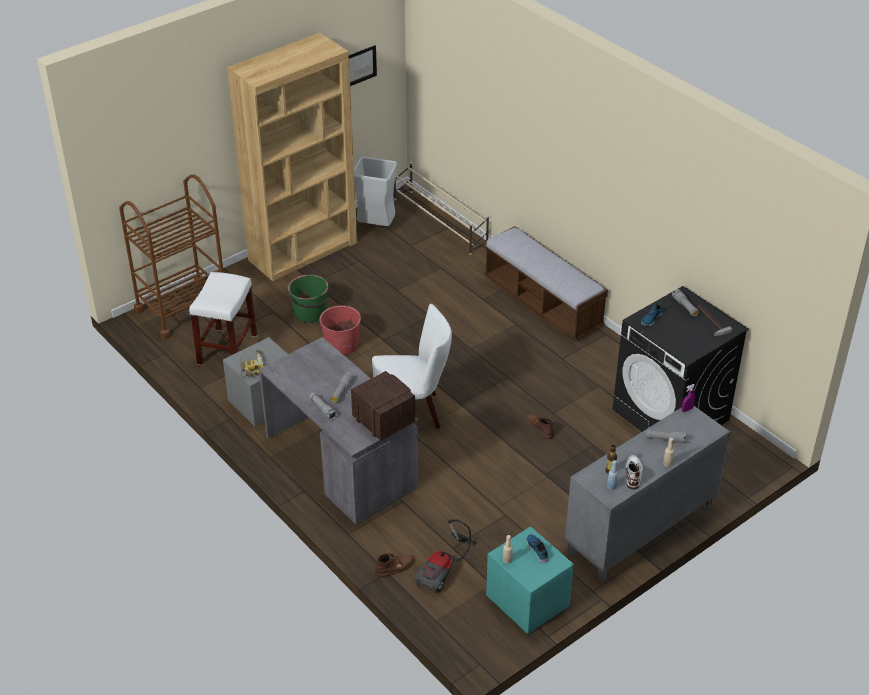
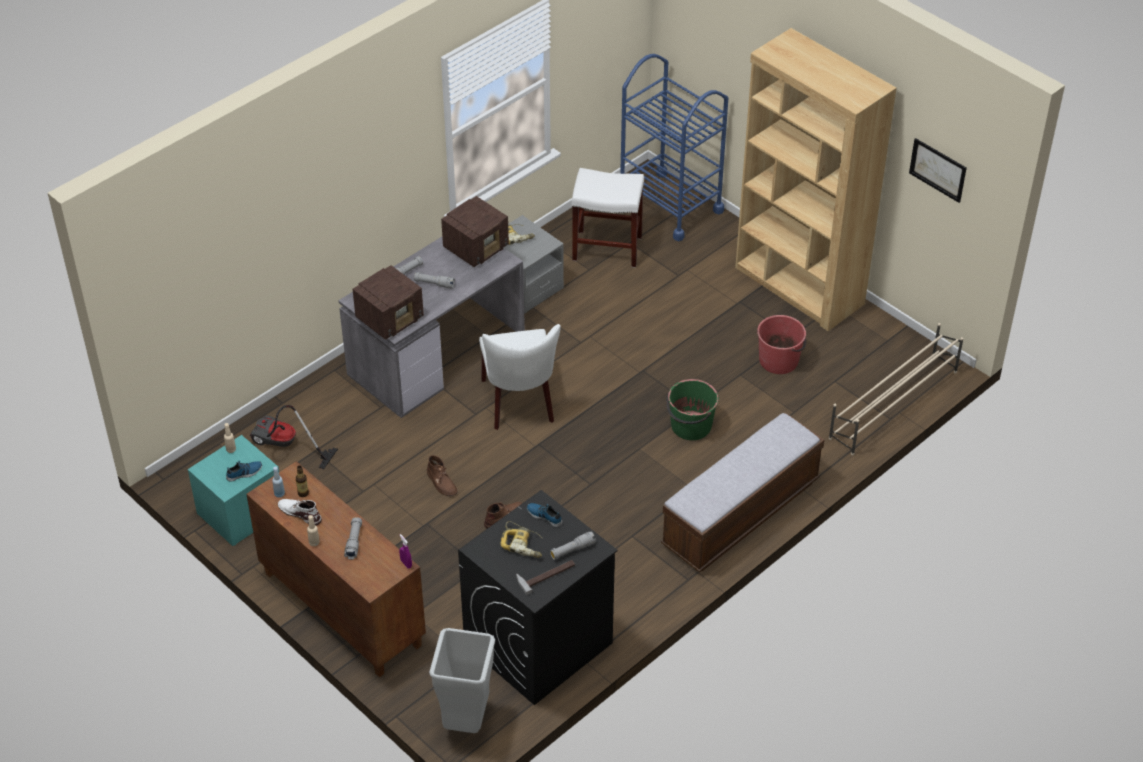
camera: 85 degrees right, 5 degrees up
(182, 309) = (670, 205): brown cart -> blue cart
(297, 363) = (477, 247): none -> radio
(310, 313) = (681, 305): green bucket -> green bucket (690, 426)
(341, 344) = (629, 336): red bucket -> red bucket (779, 360)
(376, 227) = (866, 345): grey trash can -> grey trash can (466, 719)
(395, 567) = (289, 408): brown boot -> brown boot (441, 482)
(633, 473) = (299, 513): white boot -> white boot turned 150 degrees counterclockwise
(640, 530) = (340, 609): grey cabinet -> brown cabinet
(680, 331) = (523, 544): none -> power drill

